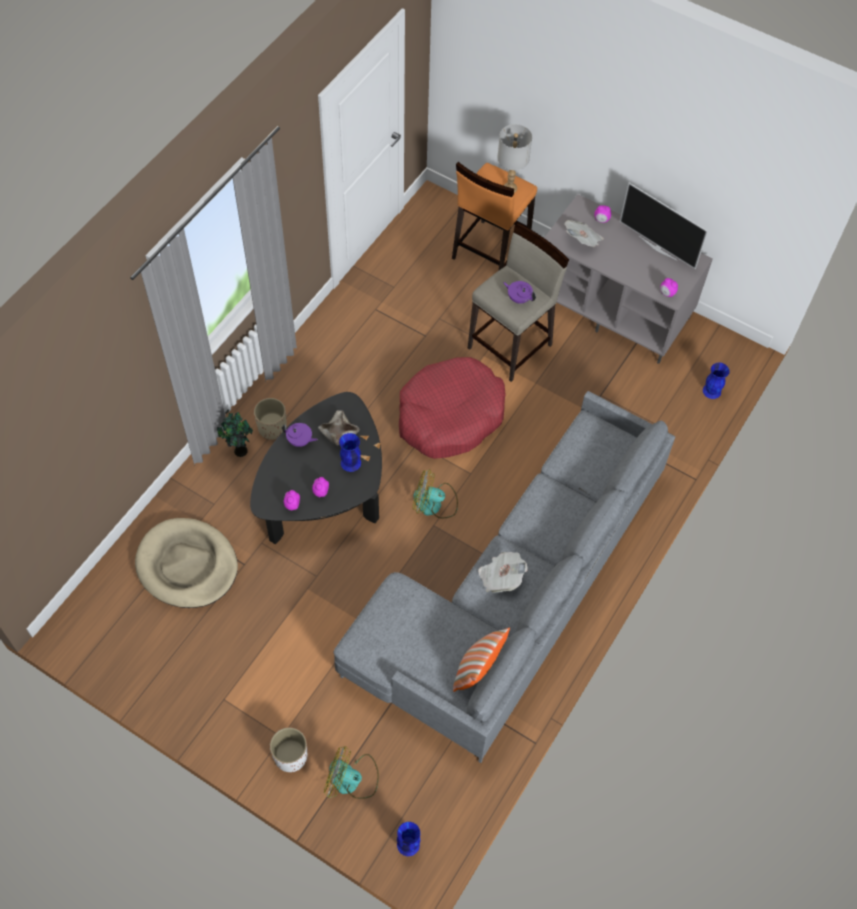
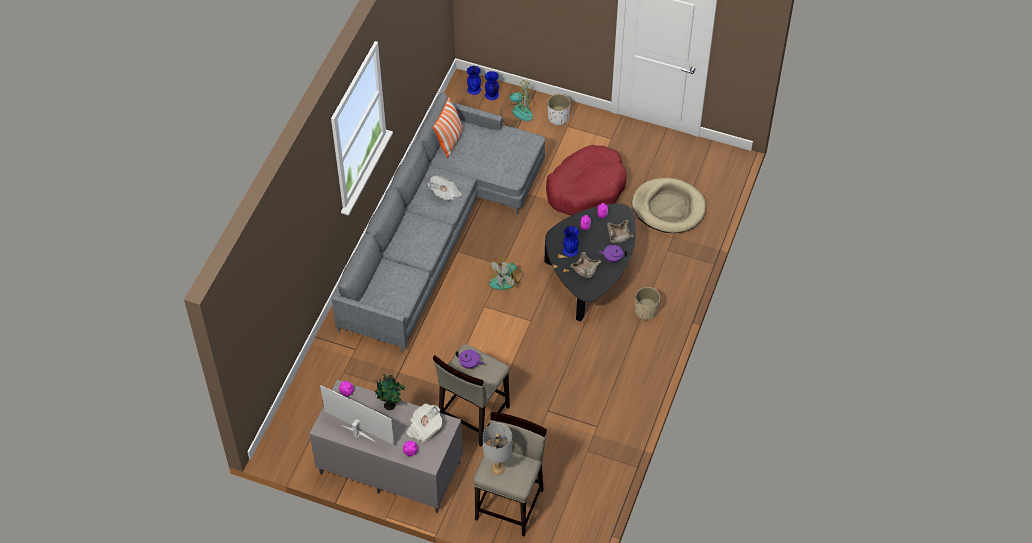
camera: 170 degrees right, 5 degrees down
(239, 450) = (664, 290): potted plant -> potted plant (390, 405)
(280, 470) = (619, 236): none -> beige bowl
(434, 504) = (506, 279): fan -> fan turned 135 degrees clockwise
(449, 416) = (510, 346): red dog bed -> red dog bed (586, 188)
(489, 251) = (510, 504): orange stool -> beige stool
(712, 391) = (298, 409): blue vase -> blue vase (491, 95)

